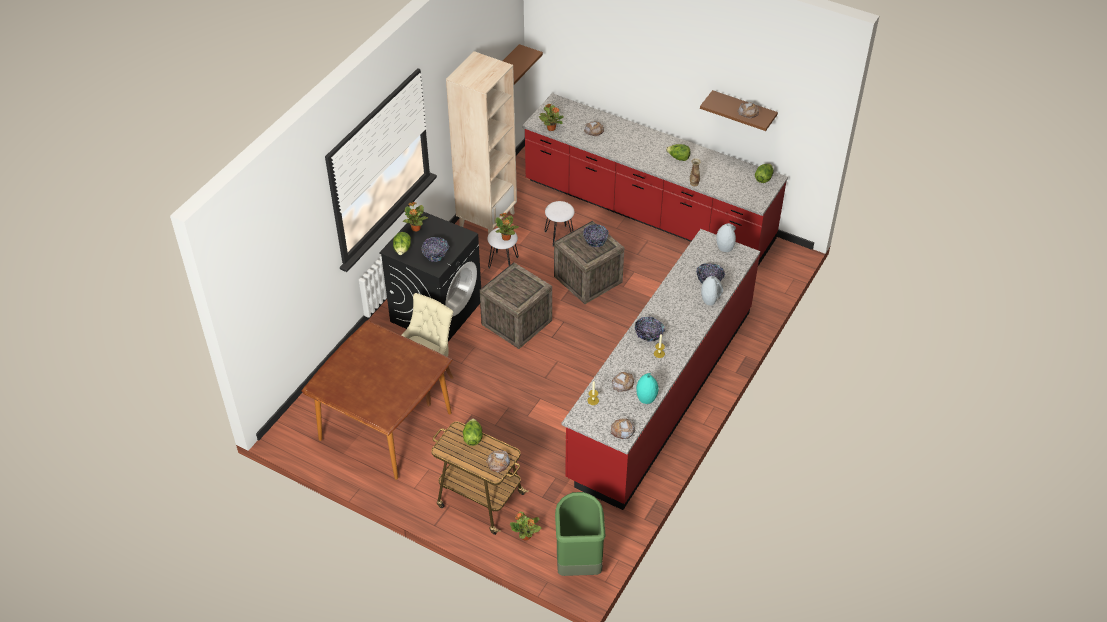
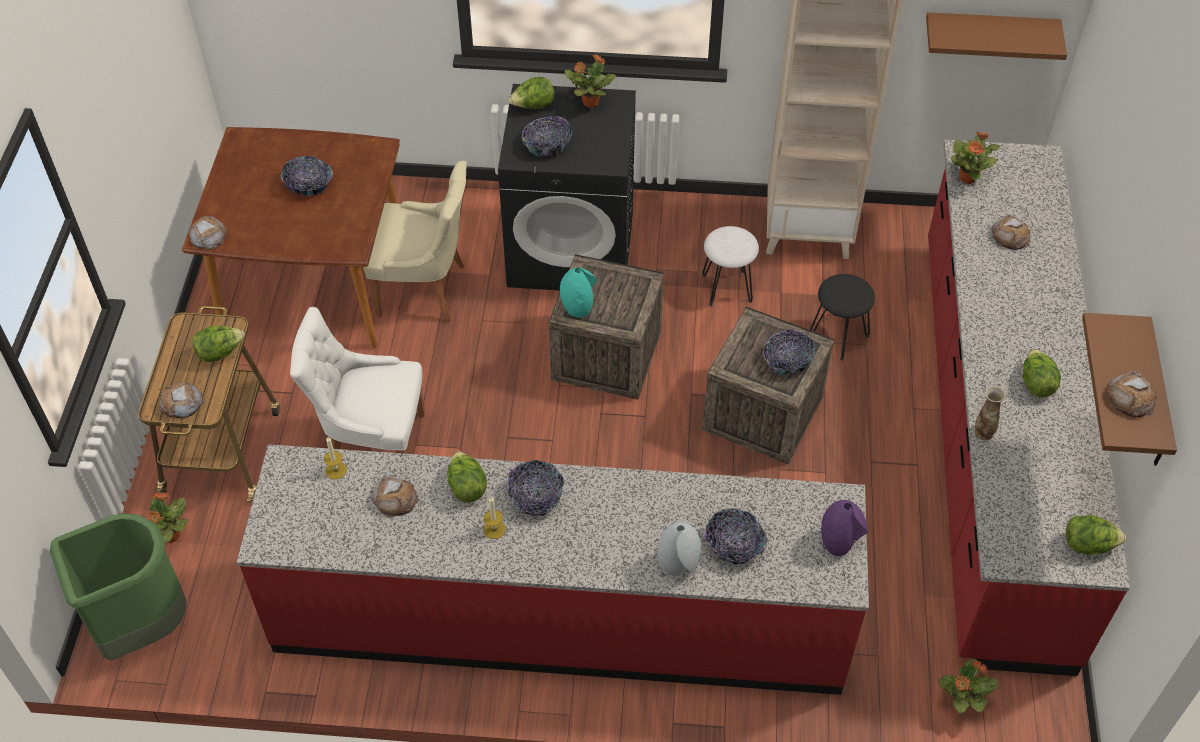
camera: 65 degrees right, 5 degrees up
(376, 366) = (308, 184): none -> bowl
(506, 238) = (729, 249): potted plant -> potted plant (960, 702)
(517, 433) = (373, 445): none -> white chair
(559, 235) = (838, 336): white stool -> black stool
(622, 430) = (284, 537): bread -> bread (208, 236)
(630, 356) = (467, 487): none -> lettuce
(646, 398) = (376, 545): turquoise vase -> turquoise vase (578, 307)
(725, 247) = (839, 542): grey vase -> purple vase

